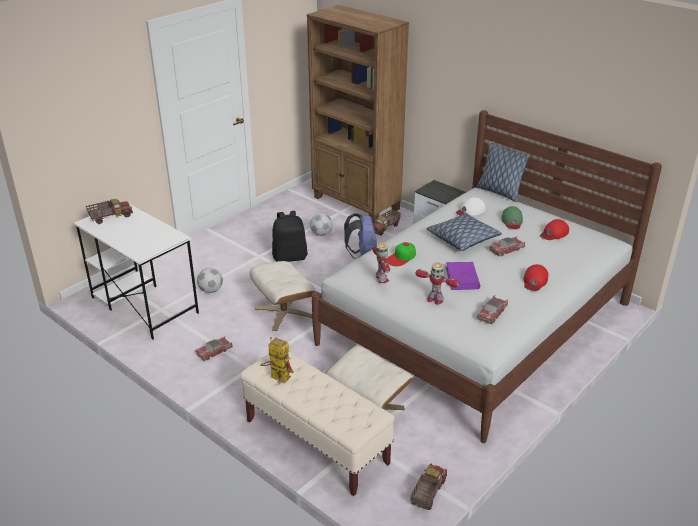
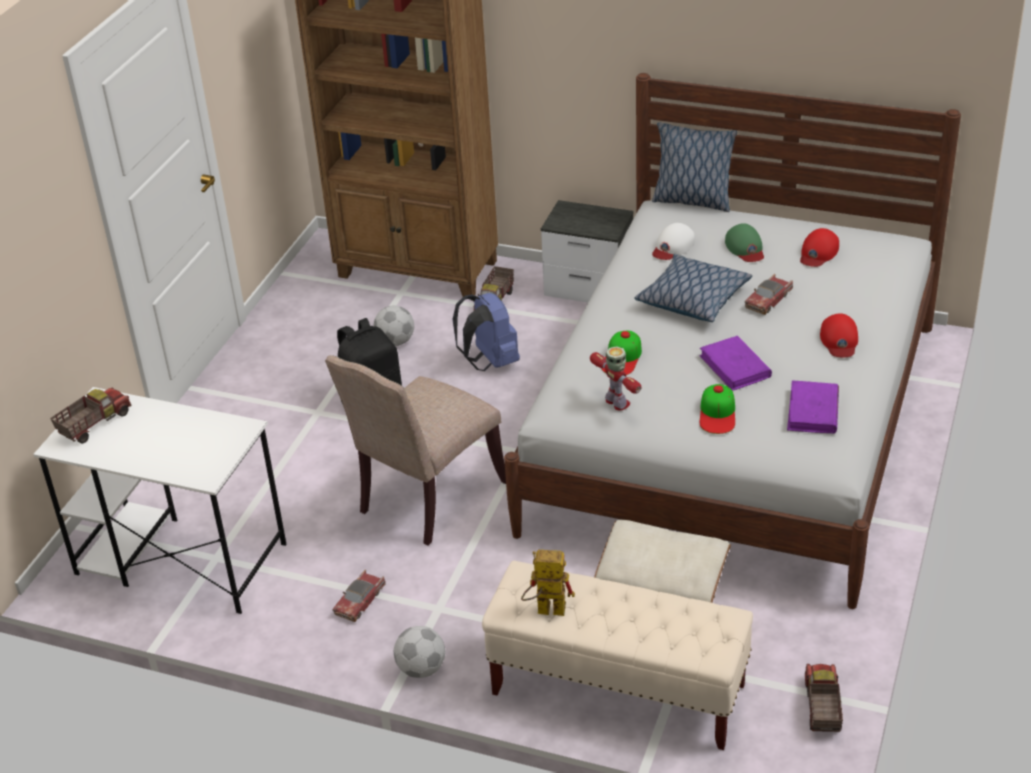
camera: 20 degrees left, 5 degrees up
(211, 290) = (278, 498): football -> football (422, 669)
(283, 312) = (427, 499): beige ottoman -> beige chair
(434, 299) = (717, 414): toy robot -> cap
(492, 313) = (813, 411): toy car -> purple book

